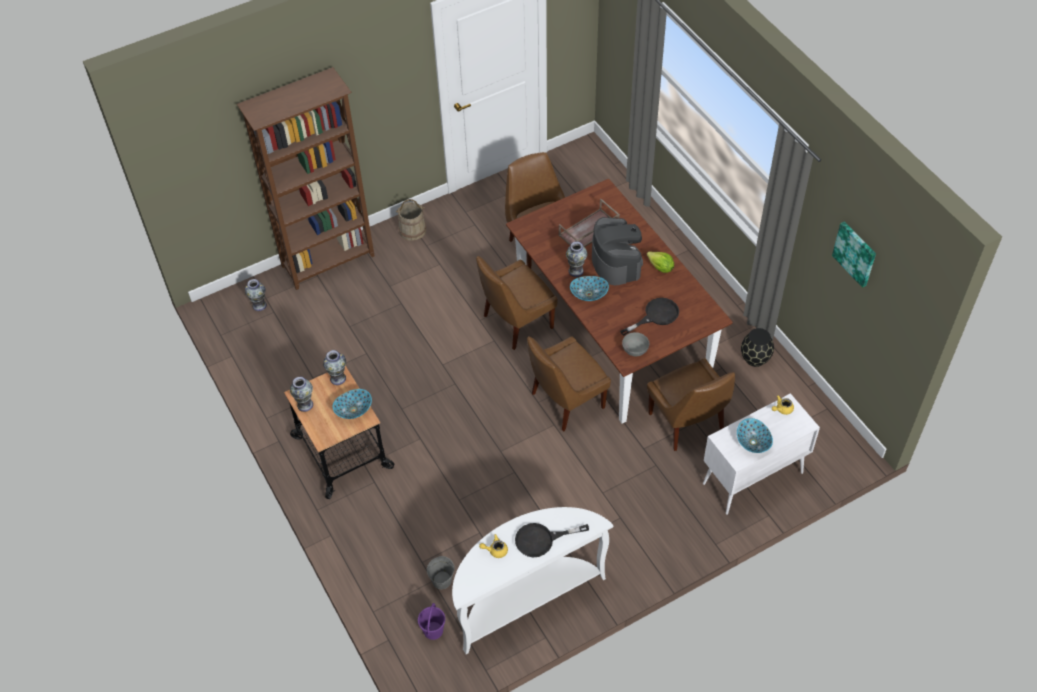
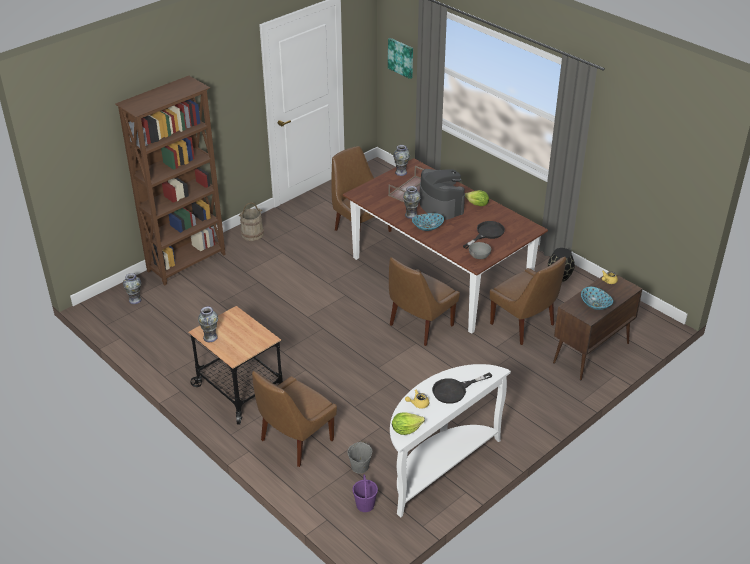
camera: 15 degrees left, 15 degrees down
(338, 378) = (233, 315): vase -> vase (401, 172)
(353, 410) = (254, 334): bowl -> none
(471, 582) = (406, 429): none -> lettuce
(515, 323) = (359, 281): brown chair -> brown chair (295, 441)
(752, 479) = (590, 353): white cabinet -> brown cabinet
(855, 253) = (641, 143): picture -> picture (401, 57)

